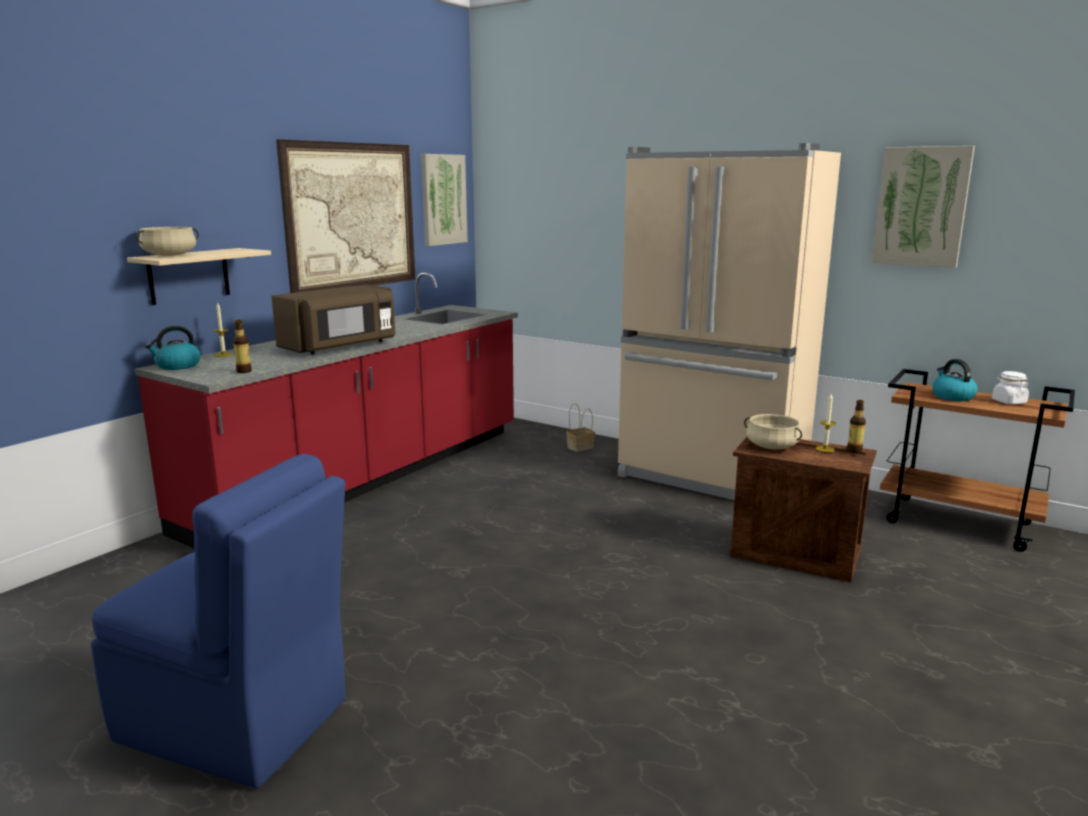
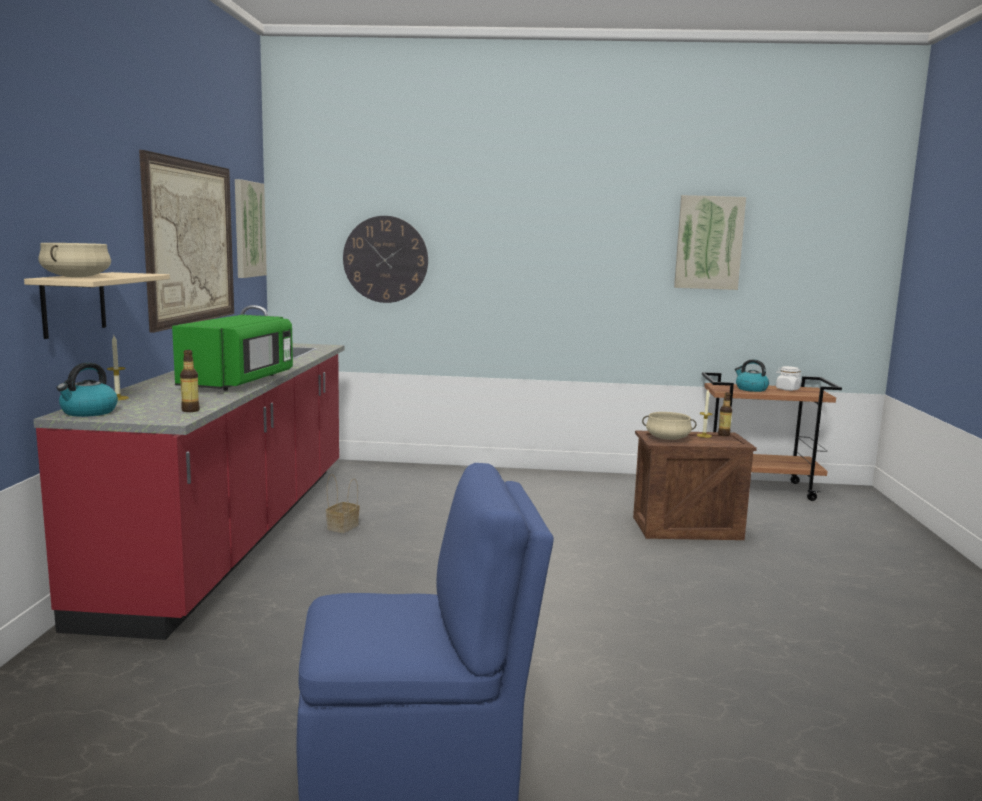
camera: 30 degrees left, 5 degrees down
(340, 346) = (239, 382): brown microwave -> green microwave
(570, 227) = (385, 259): none -> wall clock
(580, 447) = (418, 475): basket -> basket (343, 526)
(711, 478) = (558, 485): beige fridge -> none

